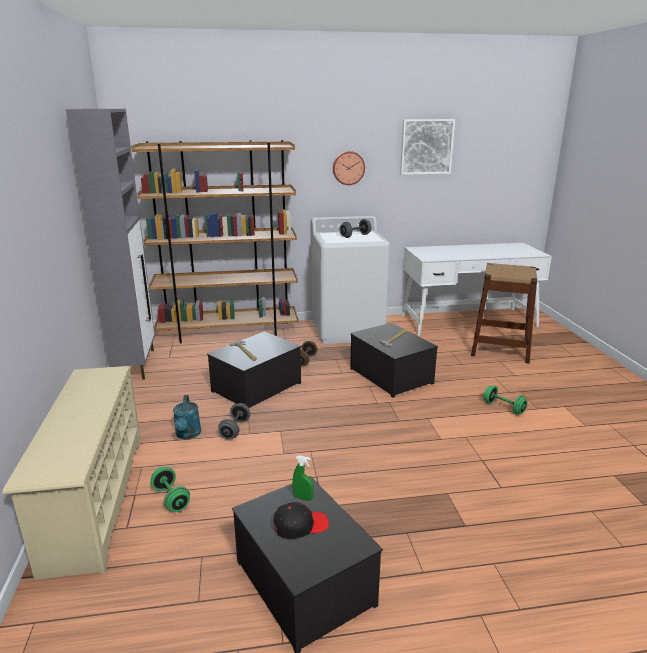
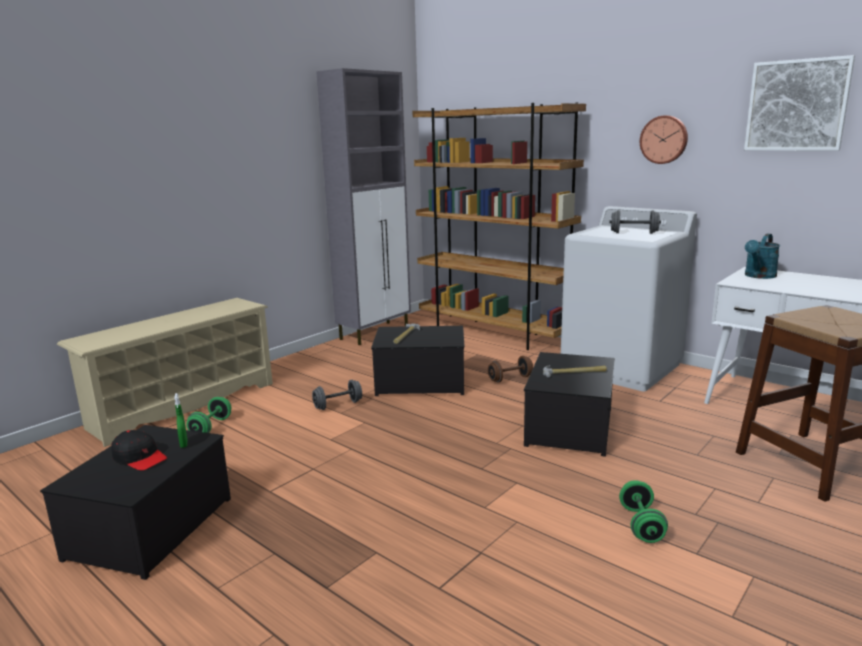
camera: 50 degrees right, 5 degrees down
(188, 435) = (304, 393): turquoise watering can -> turquoise watering can (758, 276)

